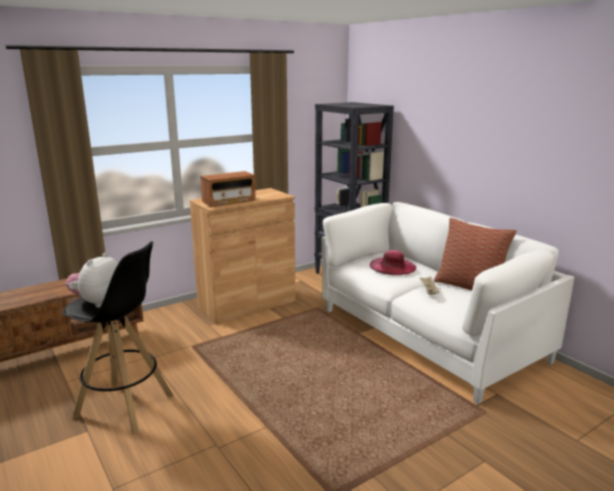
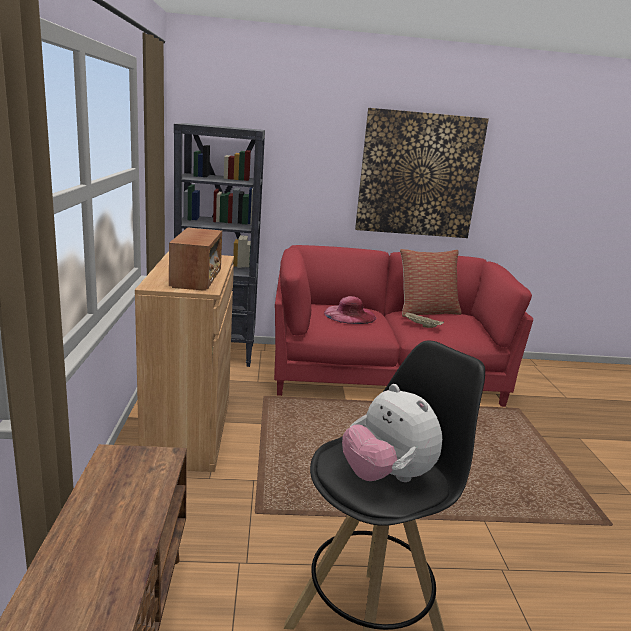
camera: 60 degrees left, 0 degrees up
(428, 334) = (383, 375): white sofa -> red sofa
(508, 148) = (419, 175): none -> picture

